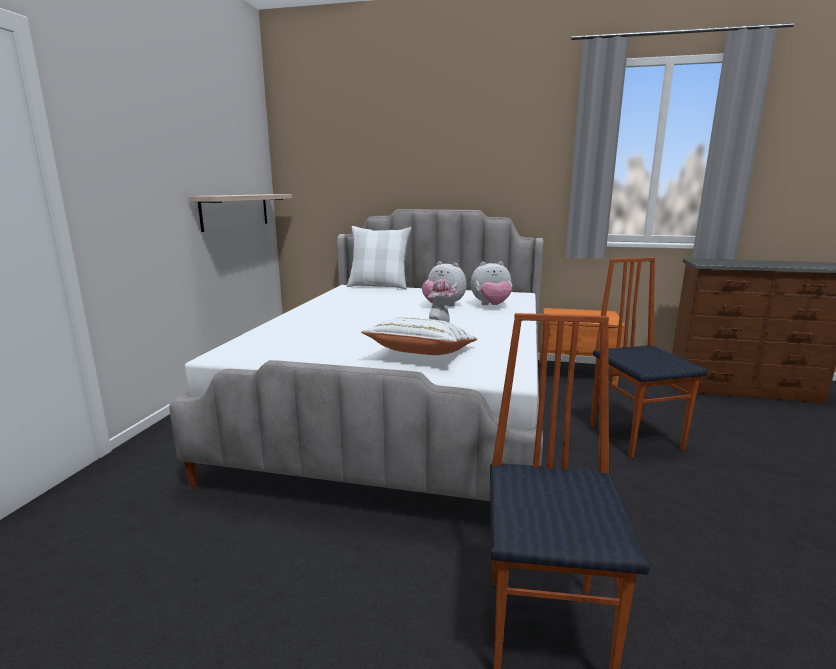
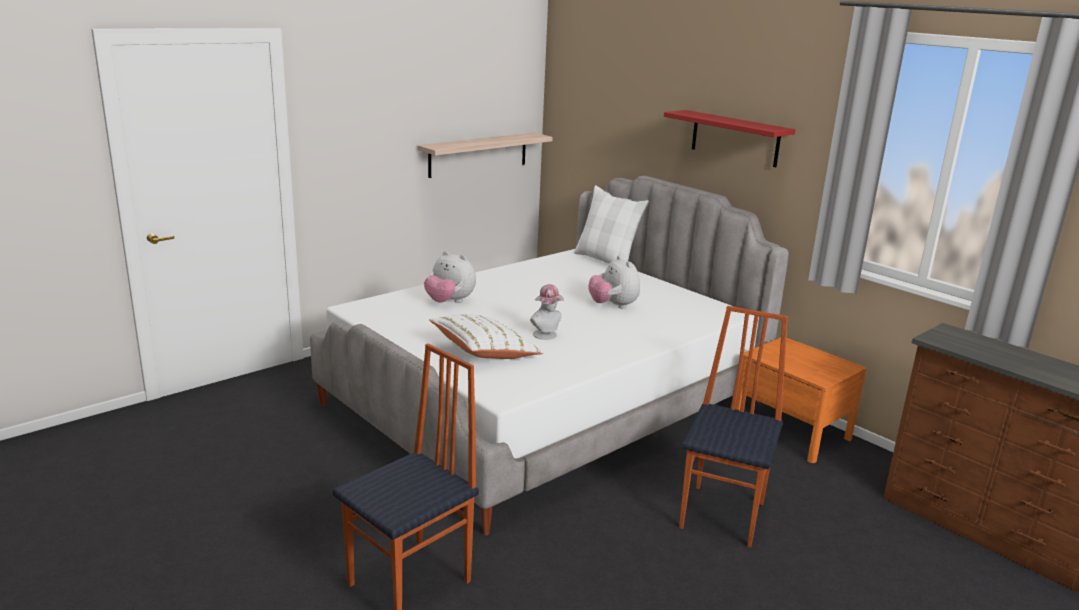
camera: 35 degrees right, 5 degrees up
(478, 164) = (735, 138): none -> red shelf
(491, 305) = (663, 319): plush toy -> plush toy (449, 302)

